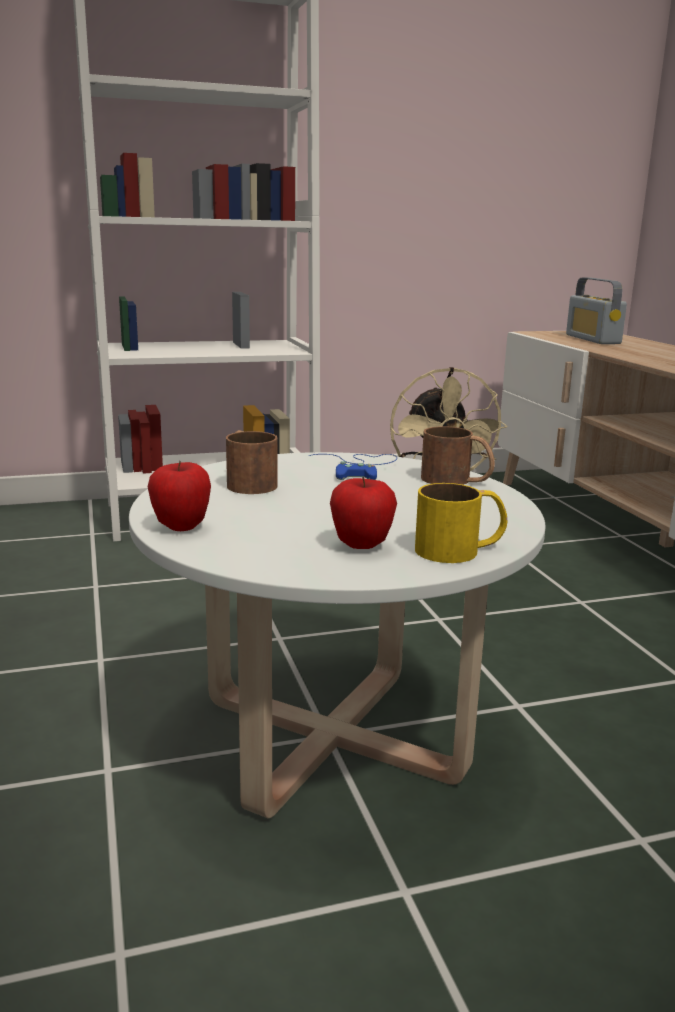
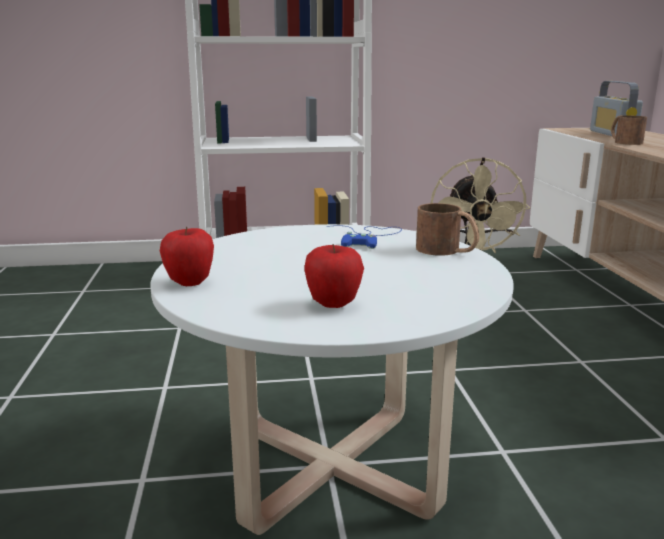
camera: 10 degrees right, 0 degrees up
(247, 482) = (265, 247): brown mug -> brown mug (624, 142)
(461, 550) = (421, 312): yellow mug -> none

